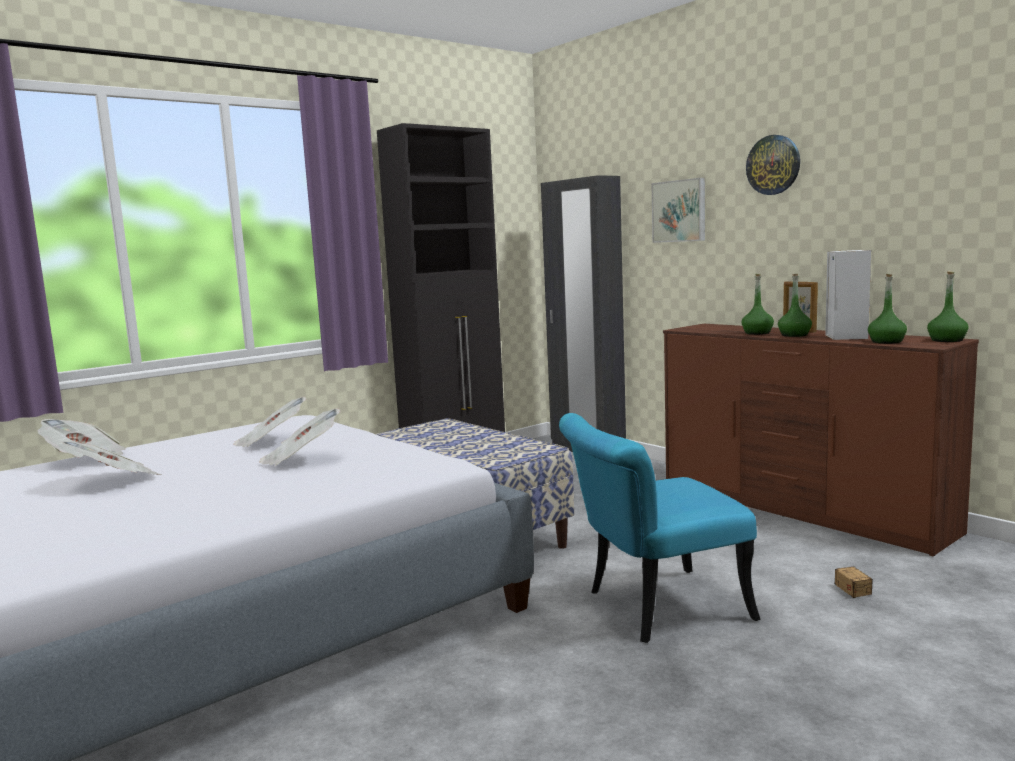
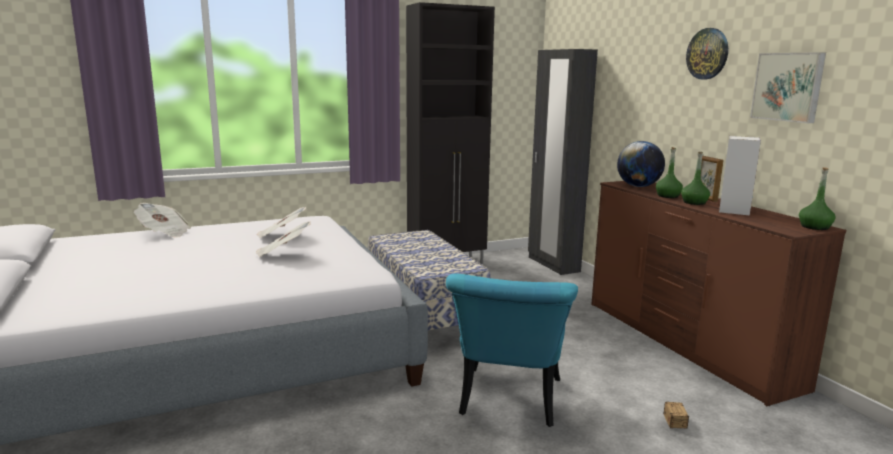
camera: 15 degrees right, 5 degrees up
(116, 480) = (166, 252): newspaper -> none
(653, 608) = (509, 403): turquoise chair -> turquoise chair turned 75 degrees counterclockwise
(680, 211) = (636, 84): picture -> picture (788, 87)
(711, 329) = (638, 186): none -> globe
(886, 342) = (759, 221): green bottle -> none

